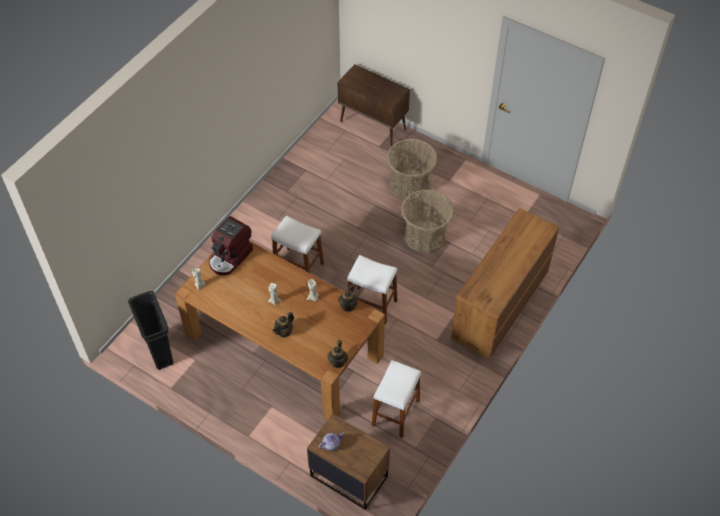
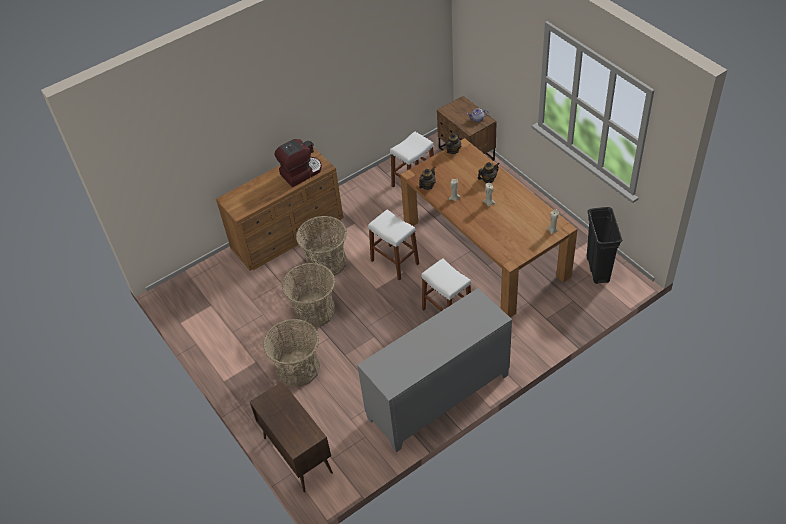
camera: 155 degrees left, 5 degrees down
(230, 257) = (517, 247): coffee machine -> coffee machine (301, 172)
(279, 192) = (438, 397): none -> grey cabinet
(441, 287) = (326, 262): none -> basket

